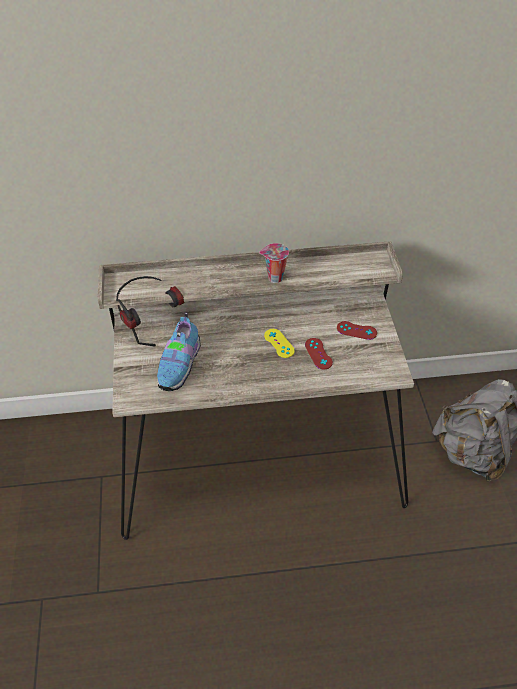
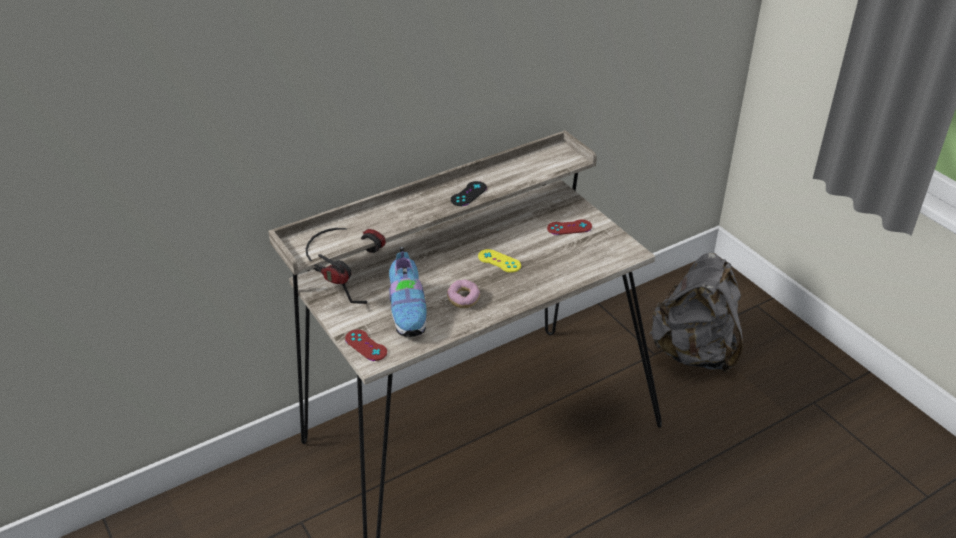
camera: 25 degrees left, 10 degrees down
(228, 369) = (463, 299): none -> donut
(274, 278) = (468, 194): cup -> black game controller
(318, 353) = (546, 258): red game controller -> red game controller (366, 345)

